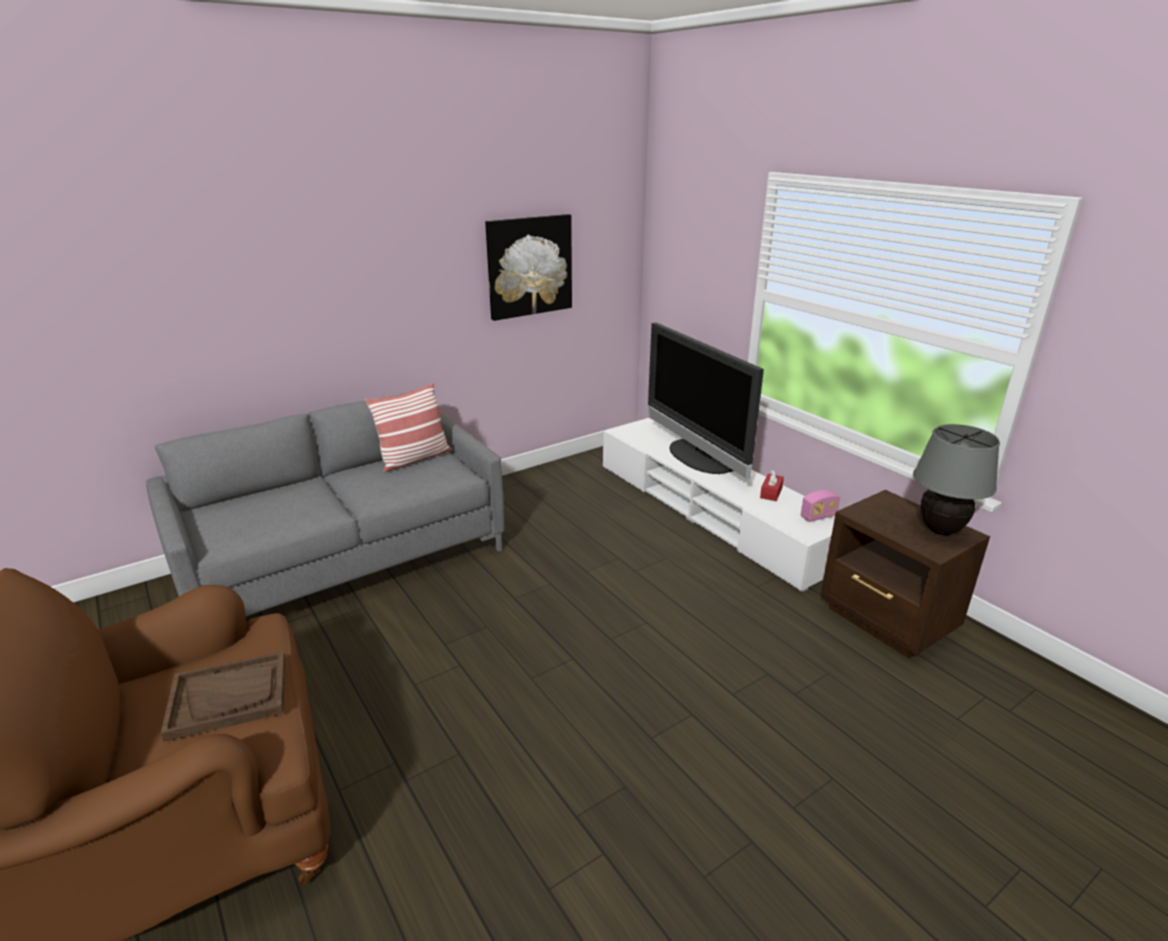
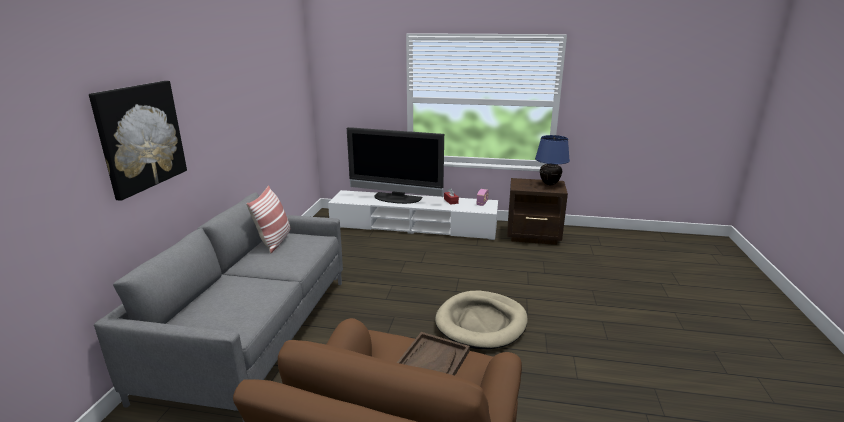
camera: 45 degrees left, 5 degrees down
(529, 266) = (272, 102): picture -> picture (140, 137)
(566, 706) = (481, 323): none -> beige dog bed
(940, 530) = (549, 184): grey table lamp -> blue table lamp

